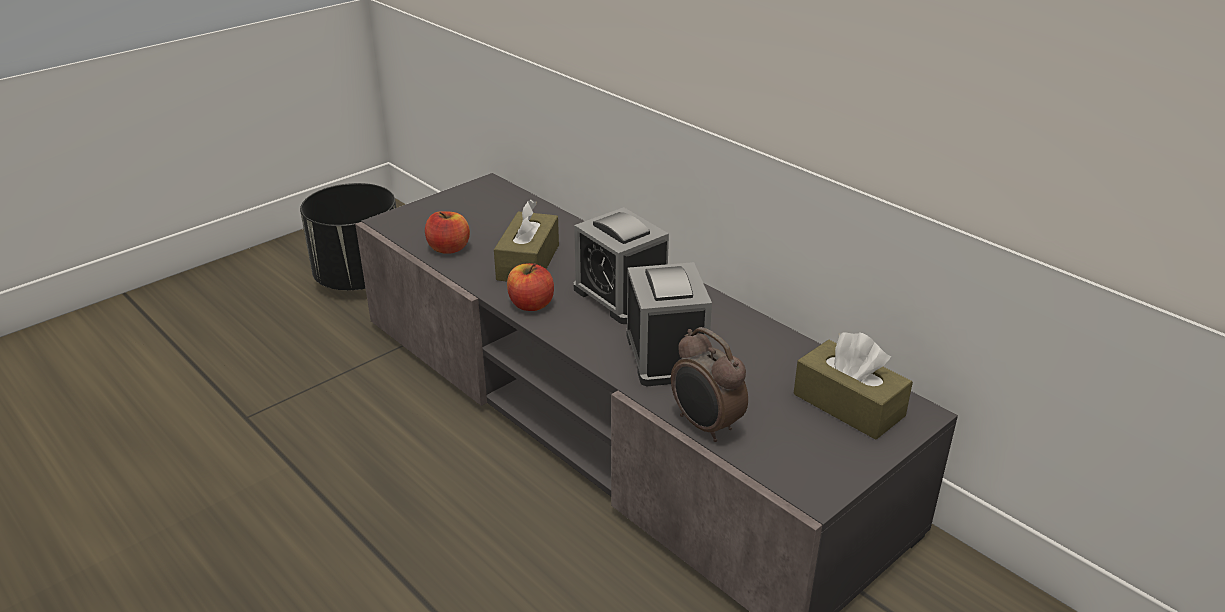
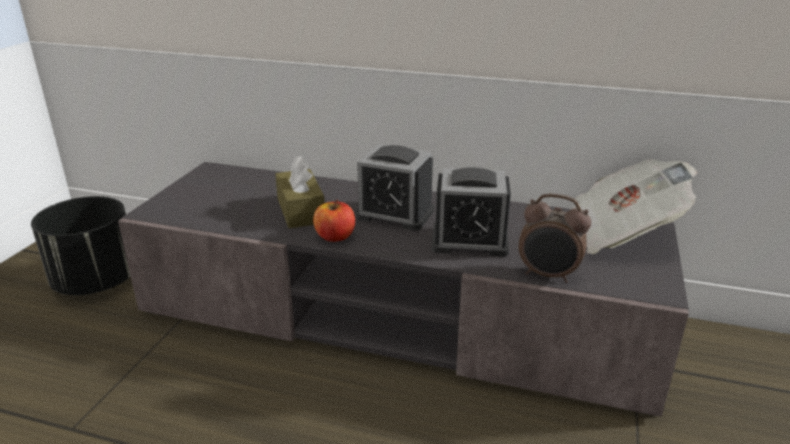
camera: 30 degrees left, 5 degrees down
(449, 248) = (224, 217): apple -> none
(666, 355) = (469, 241): alarm clock -> alarm clock turned 135 degrees clockwise
(848, 405) = (613, 235): brown tissue box -> newspaper

